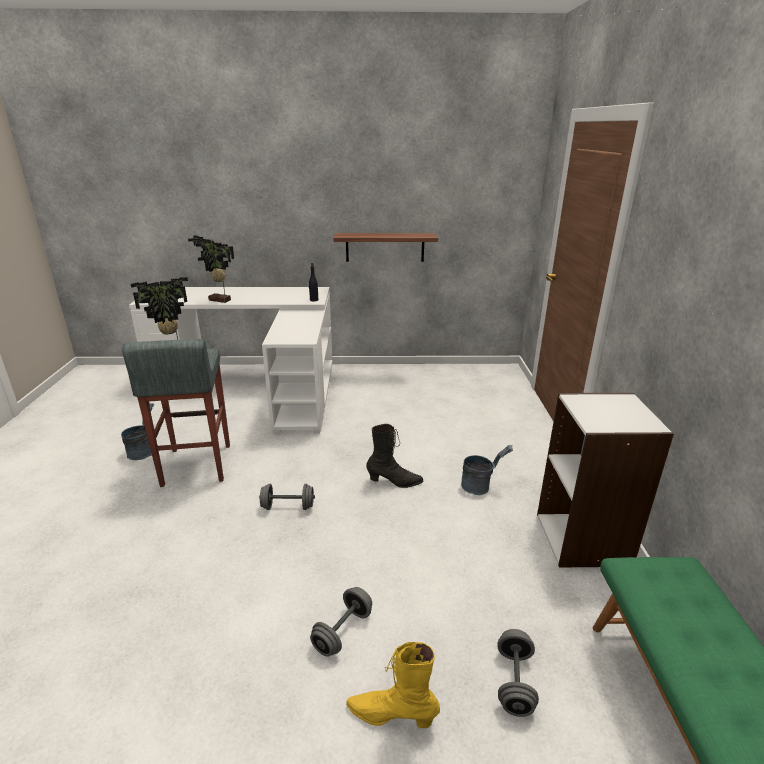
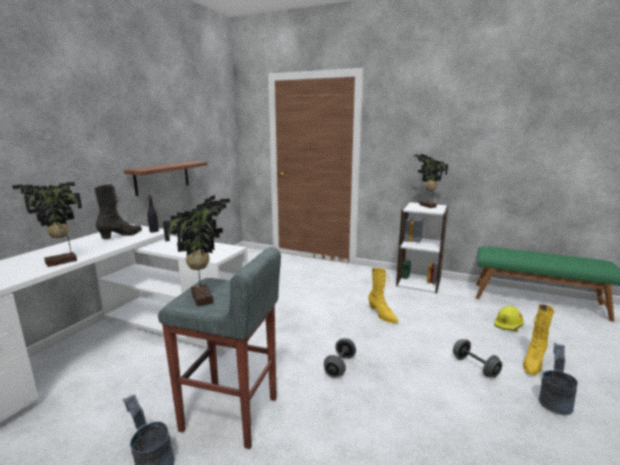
camera: 65 degrees left, 10 degrees down
(394, 482) = (339, 316): black boot -> black boot (122, 236)
(426, 517) = (382, 315): none -> yellow boot
(480, 486) = (363, 292): grey bucket -> grey bucket (554, 401)
(514, 682) = (508, 325): grey dumbbell -> yellow hard hat
(621, 412) = (427, 206): none -> potted plant

